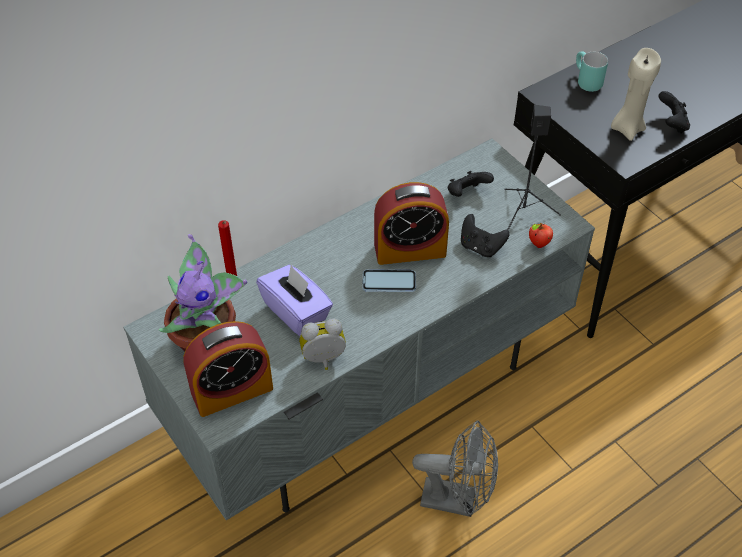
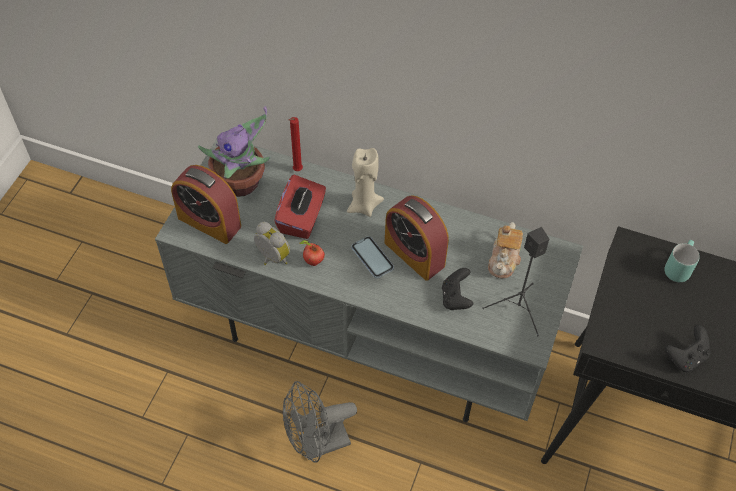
camera: 55 degrees right, 5 degrees up
(296, 311) = (302, 219): purple tissue box -> red tissue box
(457, 500) = (317, 444): grey fan -> grey fan turned 90 degrees clockwise
(466, 193) = (504, 260): black game controller -> teapot
(538, 244) = (491, 336): apple -> apple (312, 261)
(627, 128) = (647, 325): beige candle -> beige candle (364, 206)

